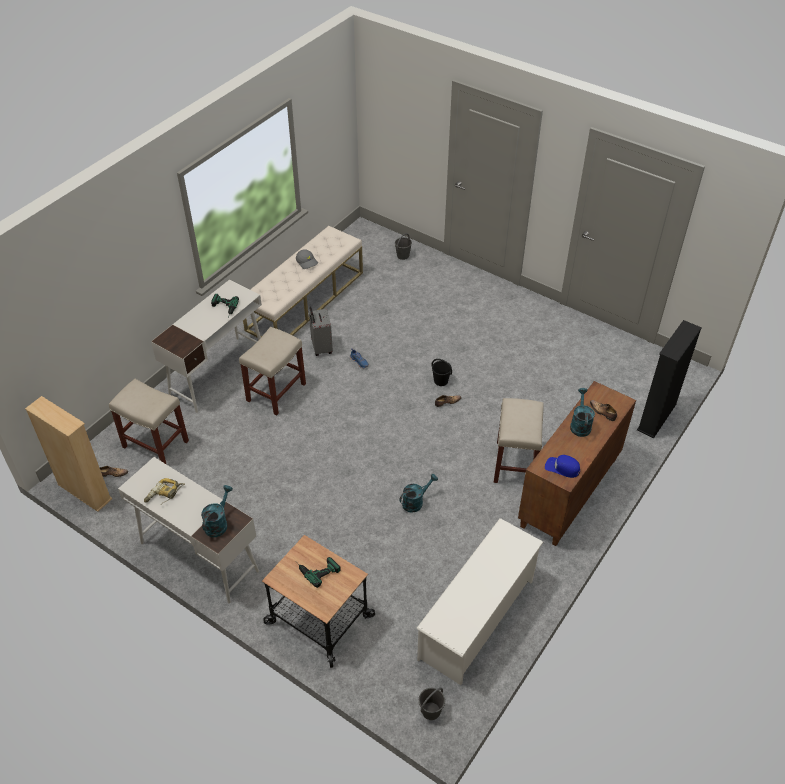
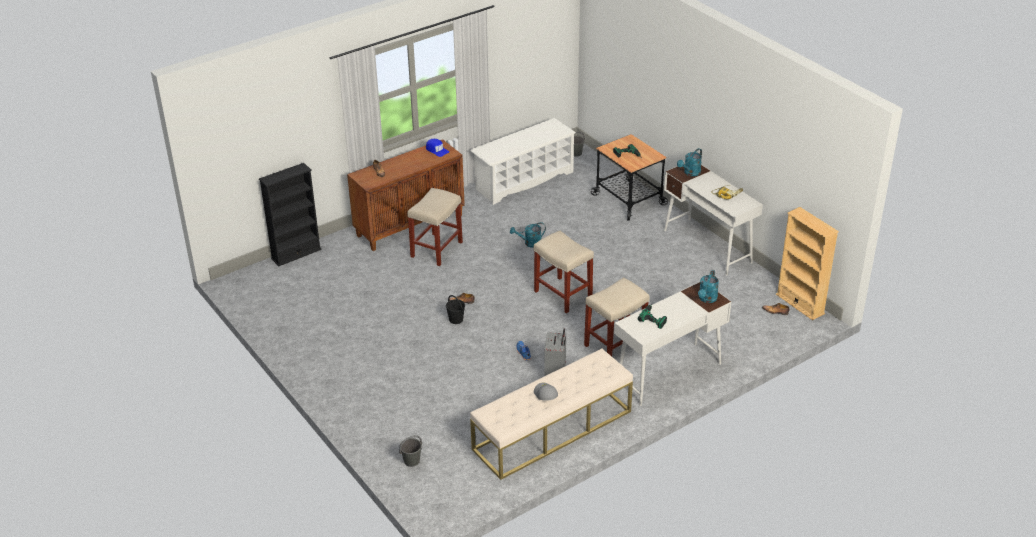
camera: 160 degrees left, 10 degrees down
(156, 444) = (735, 326): beige stool -> beige stool (562, 294)
(580, 424) = (402, 169): turquoise watering can -> turquoise watering can (707, 299)

